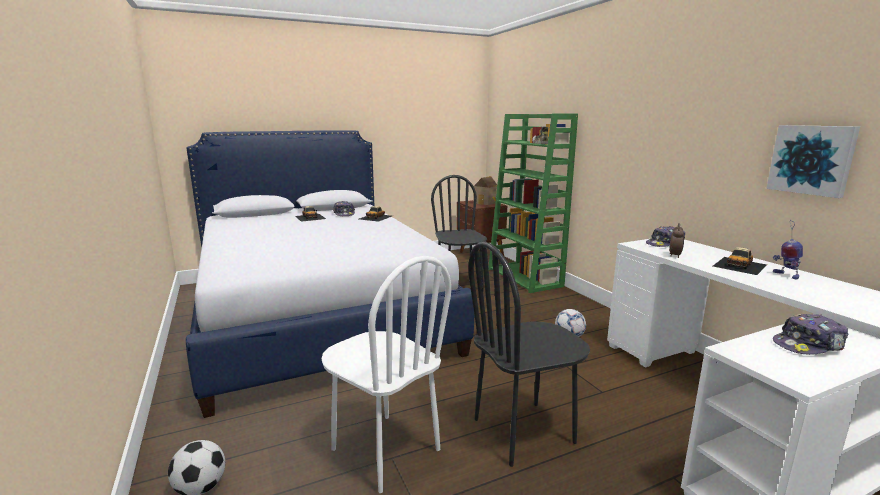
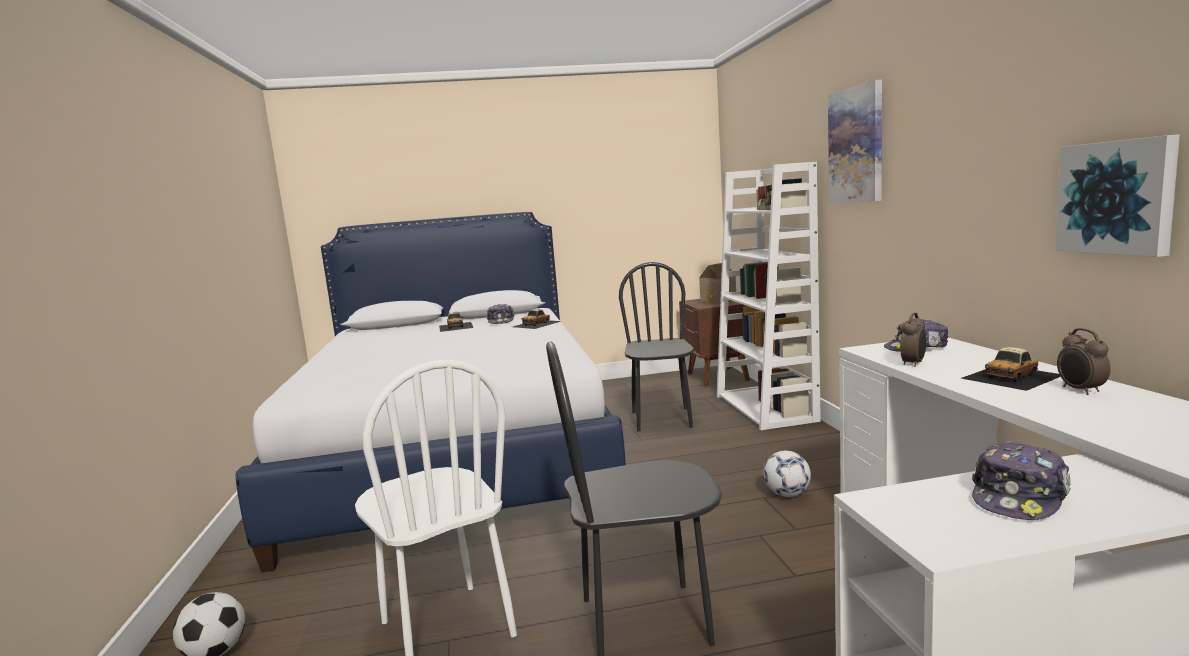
camera: 15 degrees right, 5 degrees down
(525, 277) = (766, 408): green bookcase -> white bookcase
(613, 106) = (856, 145): none -> picture
(785, 275) = (1080, 390): toy robot -> alarm clock
(808, 345) = (1019, 497): cap -> cap turned 45 degrees counterclockwise

